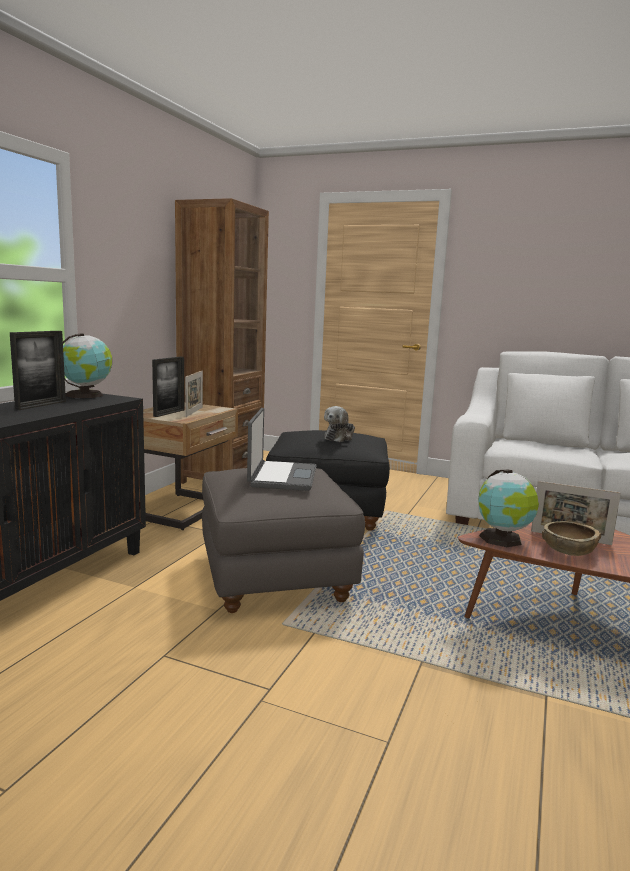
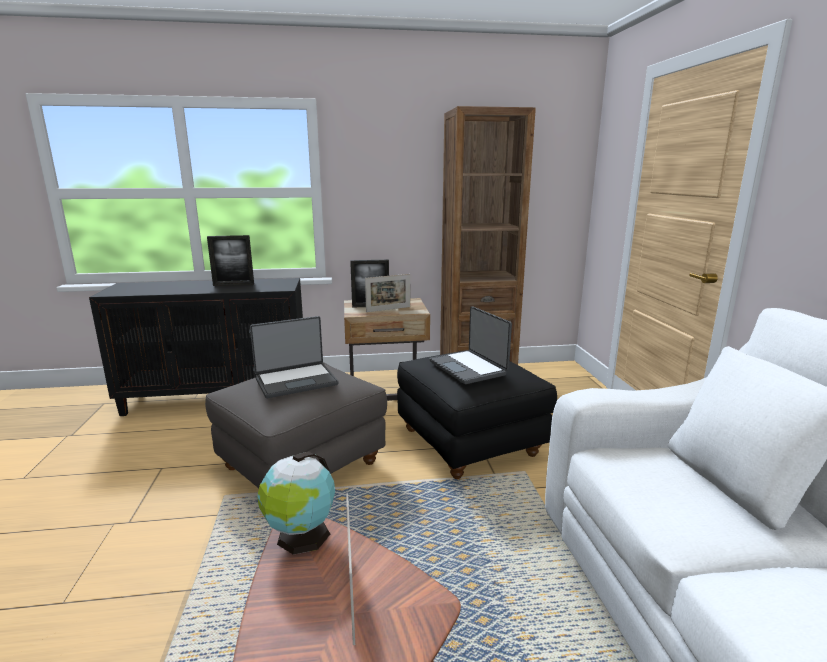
camera: 60 degrees right, 5 degrees up
(87, 395) = (284, 282): globe -> none
(339, 437) = (469, 368): plush toy -> laptop
(568, 551) = (293, 599): brown bowl -> none

